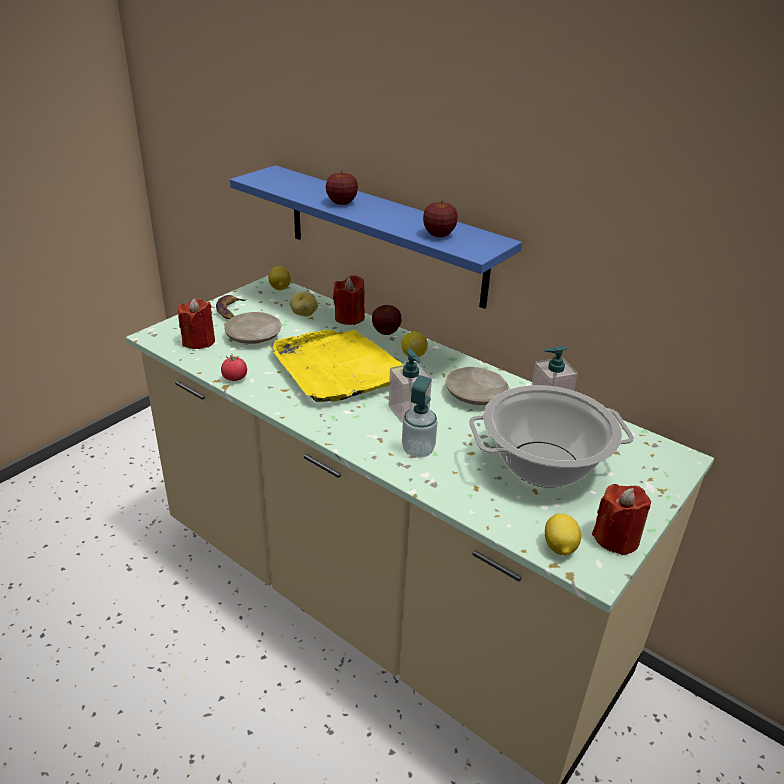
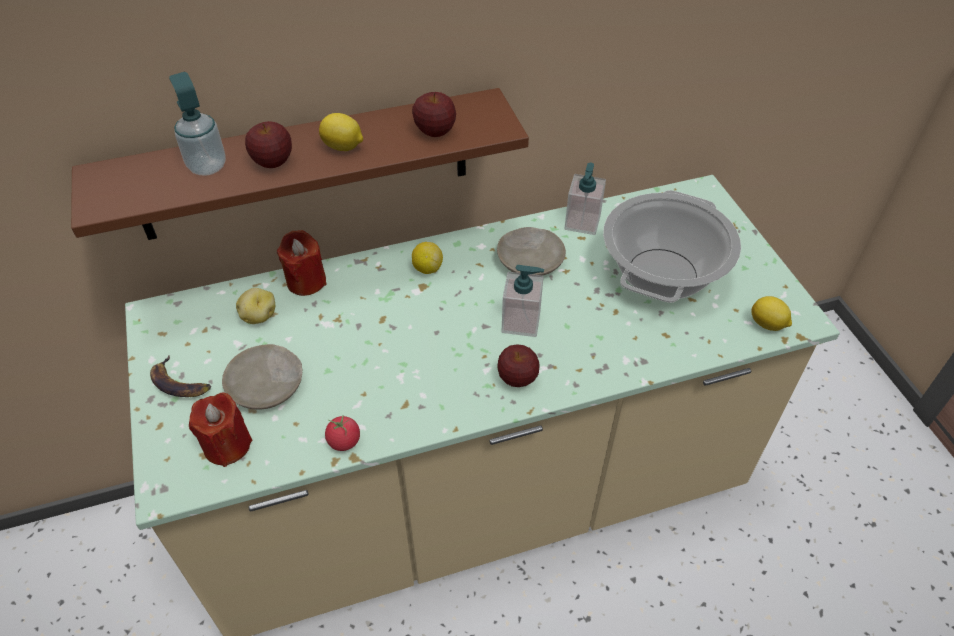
camera: 55 degrees left, 15 degrees up
(279, 288) = (174, 311): lemon -> lemon (343, 147)
(339, 369) = (403, 338): yellow tray -> none
(384, 235) = (305, 166): blue shelf -> brown shelf
(386, 332) = (364, 266): apple -> apple (517, 378)
(418, 450) = (587, 346): soap dispenser -> soap dispenser (207, 166)
(616, 538) = (774, 285): red candle -> none

